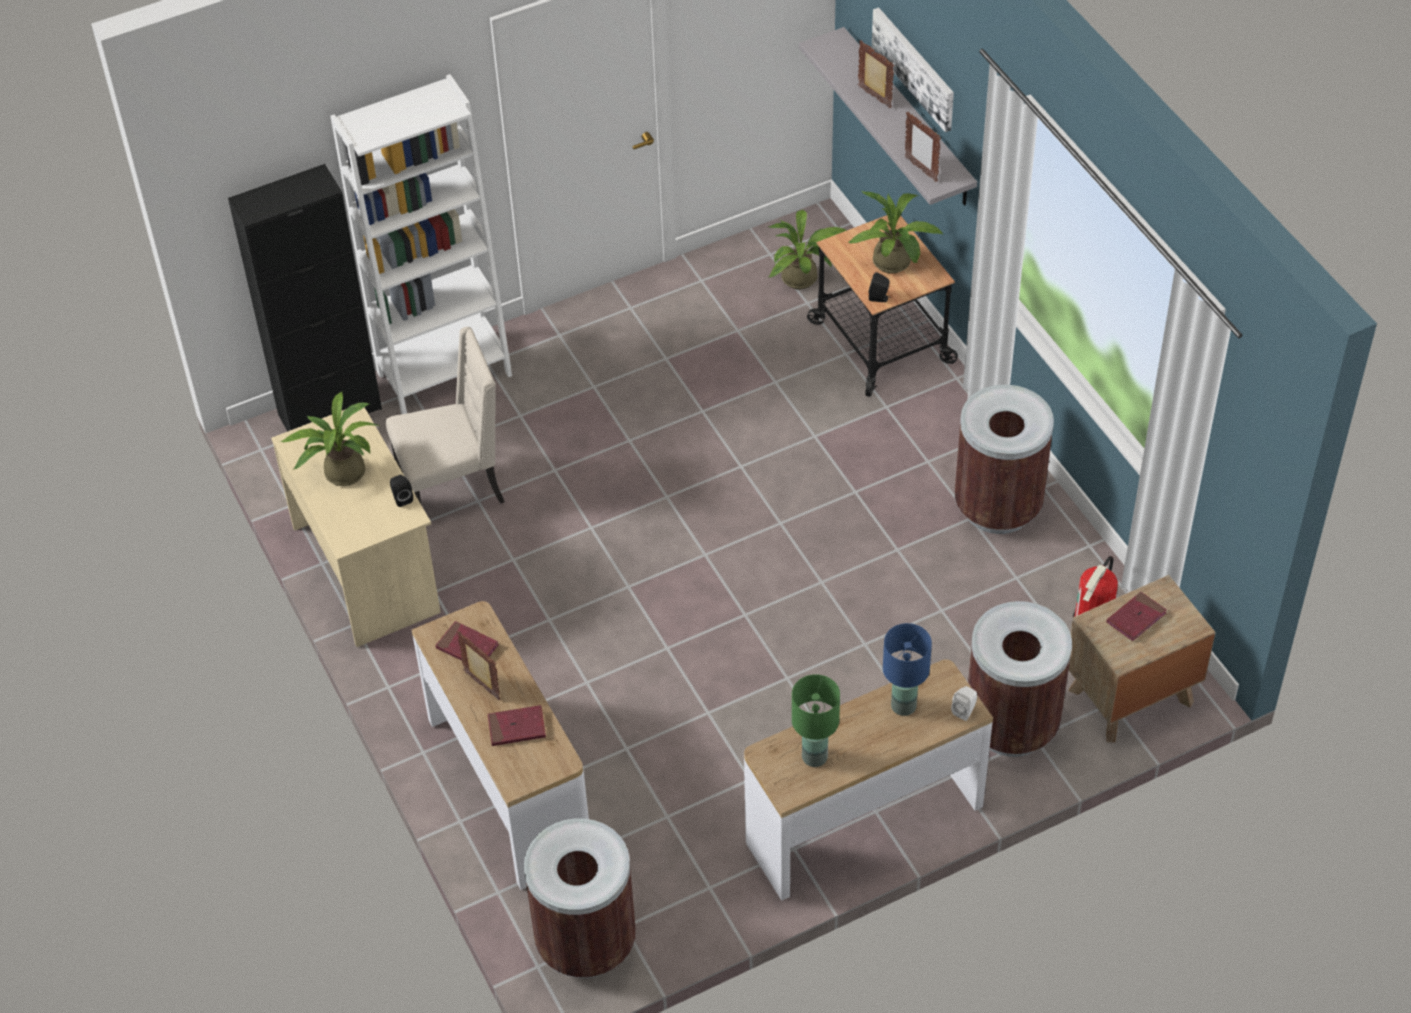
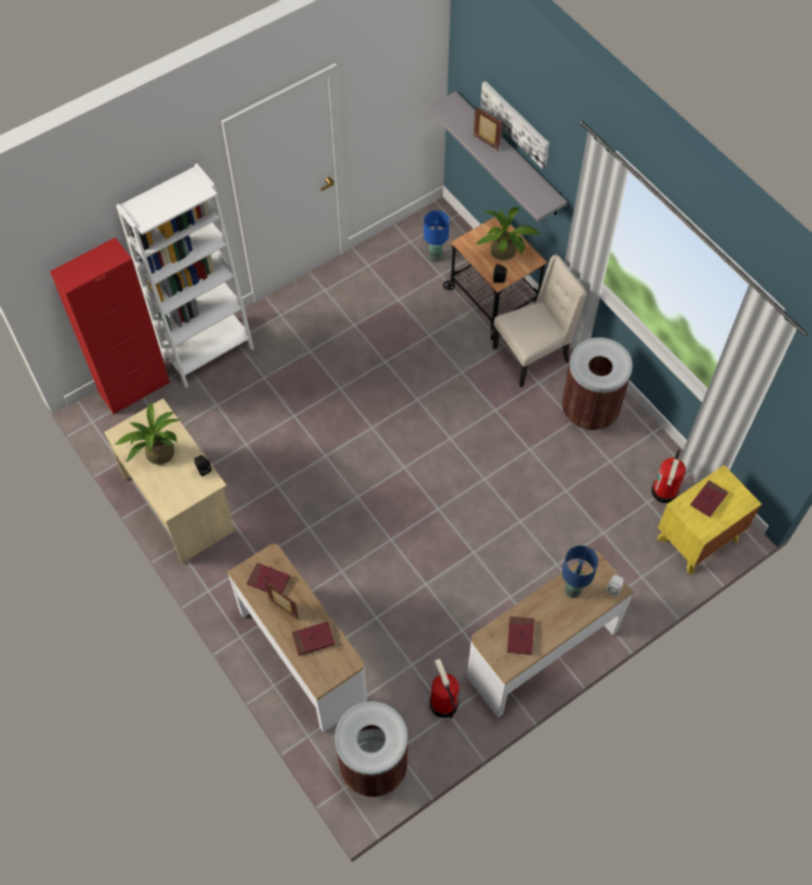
camera: 10 degrees left, 10 degrees up
(330, 412) = (135, 388): black cabinet -> red cabinet
(453, 487) = (228, 436): beige chair -> beige chair (532, 355)
(704, 872) = (443, 703): none -> fire extinguisher
(804, 278) = (435, 257): potted plant -> blue table lamp
(815, 756) = (520, 636): green table lamp -> red book
(921, 169) = (527, 196): picture frame -> none
(1011, 725) = (625, 569): brown trash can -> none
(1130, 696) = (697, 539): brown nightstand -> yellow nightstand

